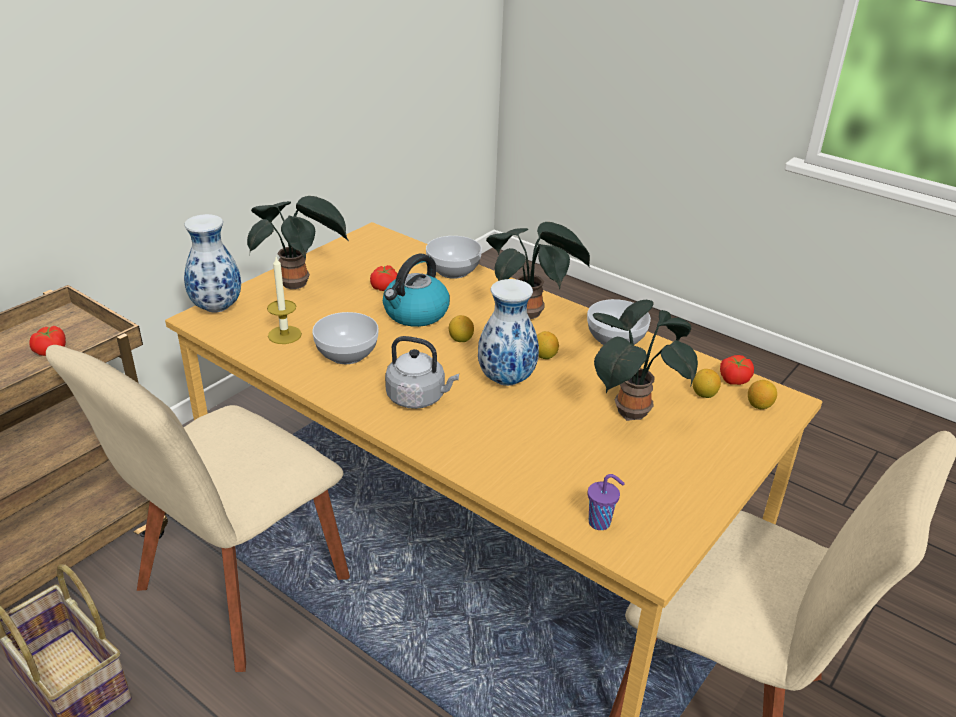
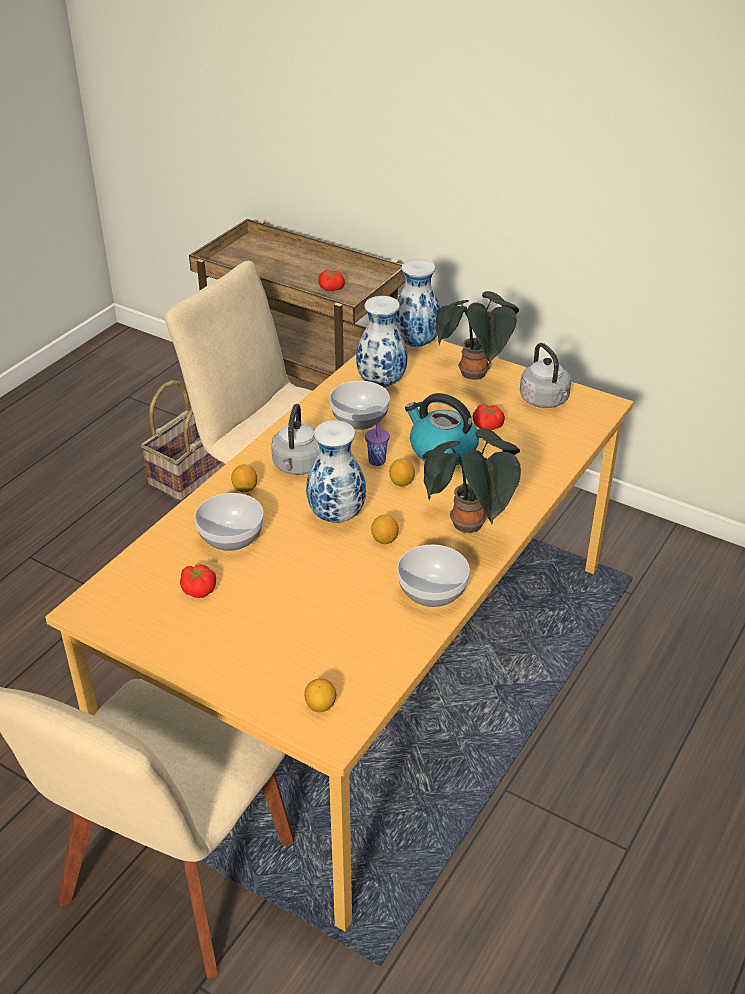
camera: 85 degrees right, 5 degrees up
(284, 335) = (382, 383): candle -> vase
(356, 256) = (545, 401): none -> grey kettle
(452, 271) = (541, 466): bowl -> bowl (231, 537)
(601, 523) = (133, 579): purple cup -> purple cup (377, 462)
(629, 409) = (299, 601): potted plant -> none
(704, 394) = (335, 660): lemon -> lemon (245, 488)
(733, 379) = (370, 688): tomato -> tomato (199, 589)

